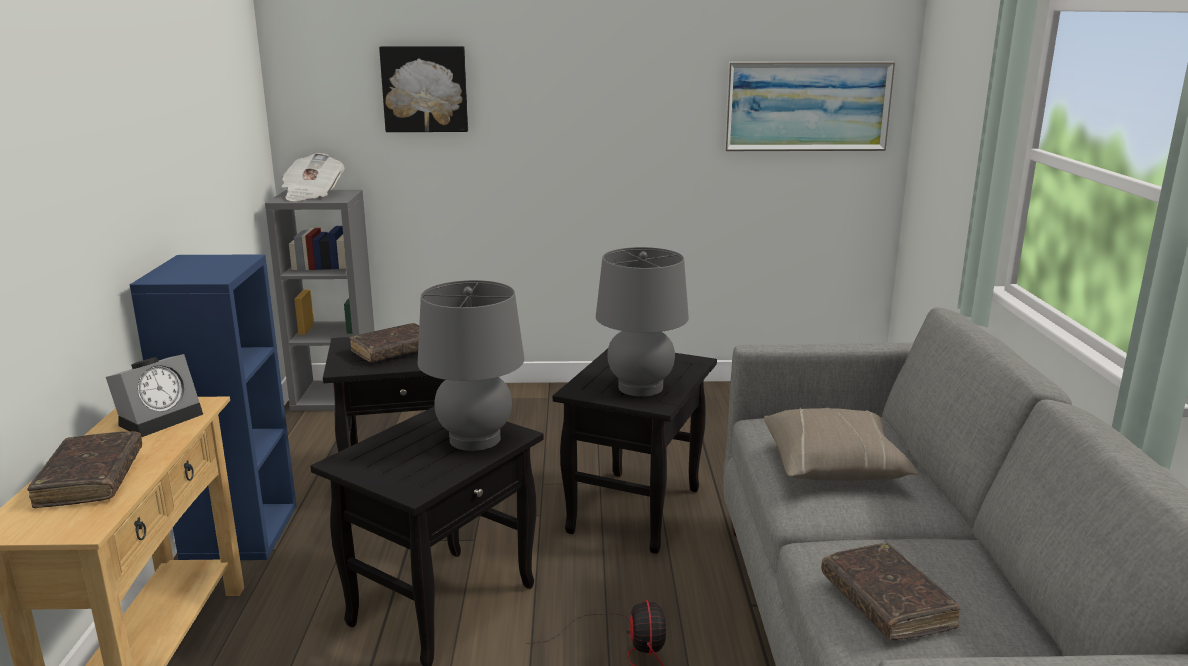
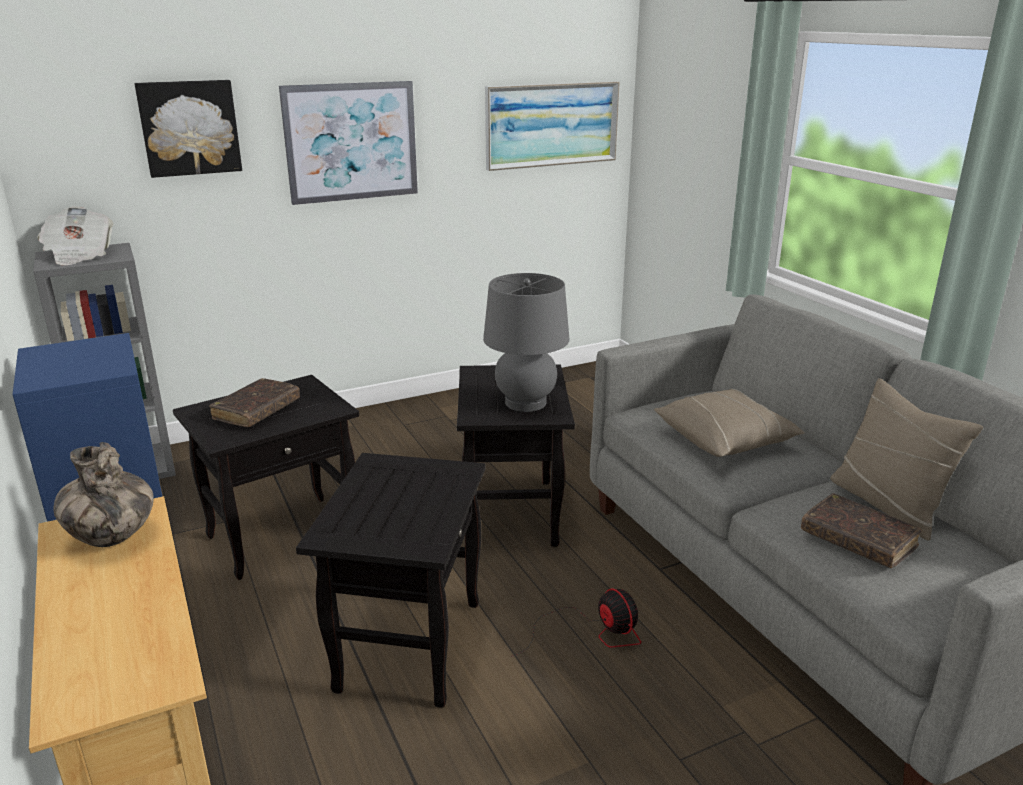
camera: 25 degrees left, 5 degrees up
(91, 480) = (110, 626): brown book -> none
(161, 418) = (112, 537): alarm clock -> vase
(475, 439) = (431, 483): grey table lamp -> none
(578, 111) = (351, 142): none -> picture
(971, 577) = (888, 505): none -> beige pillow

